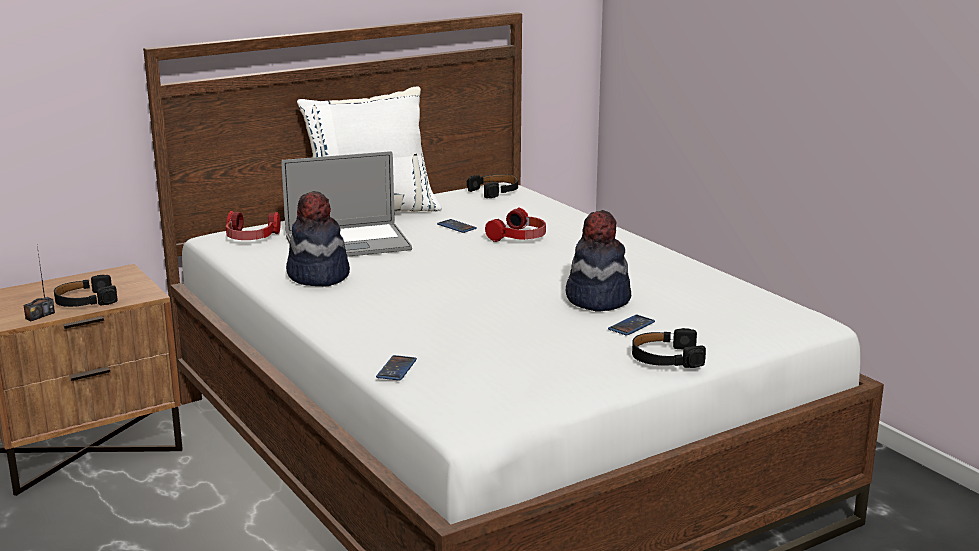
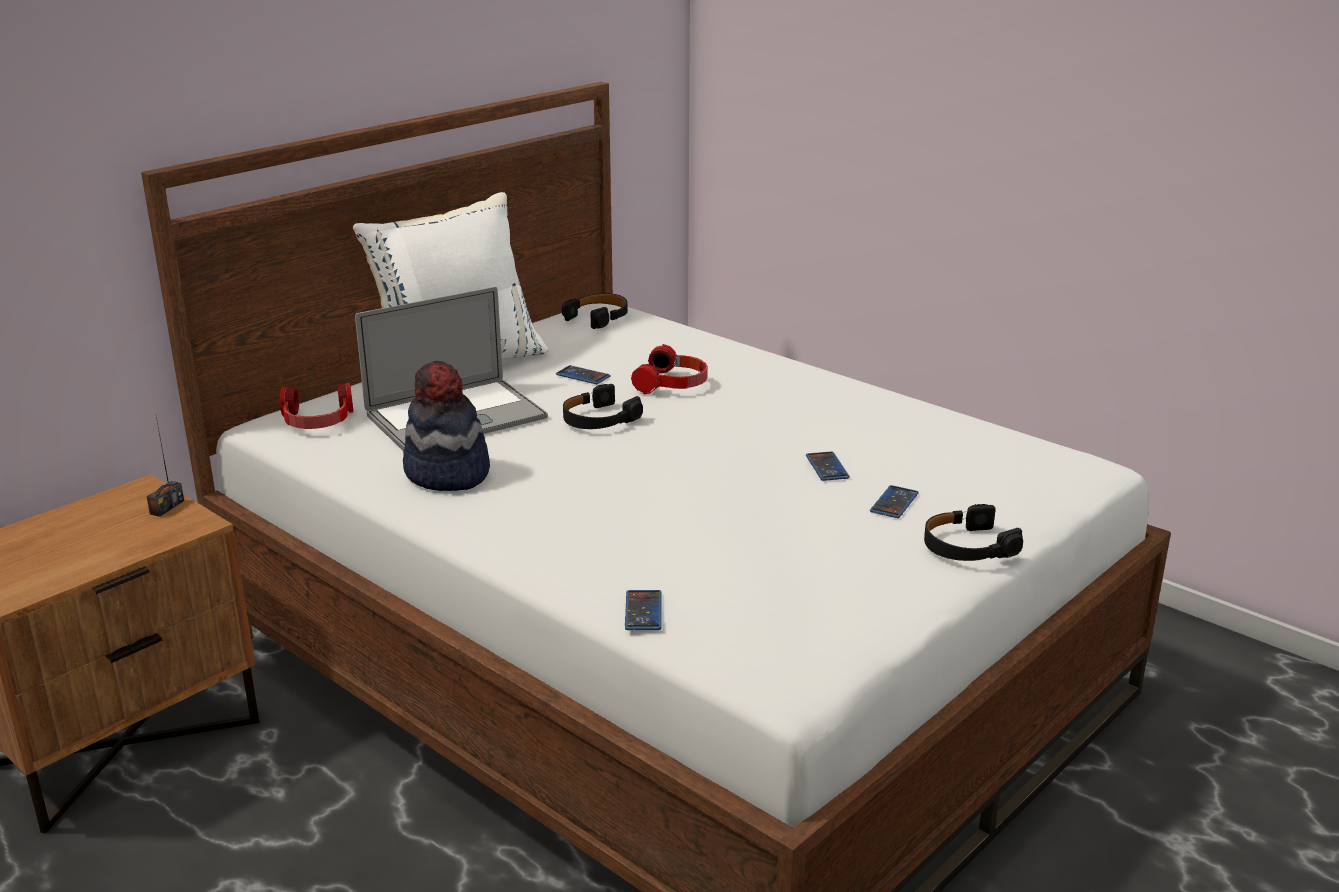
camera: 15 degrees left, 5 degrees up
(40, 316) = (54, 580): radio -> radio (166, 507)
(85, 301) = (111, 545): black headphones -> black headphones (598, 419)
(597, 299) = (827, 467): hat -> phone

